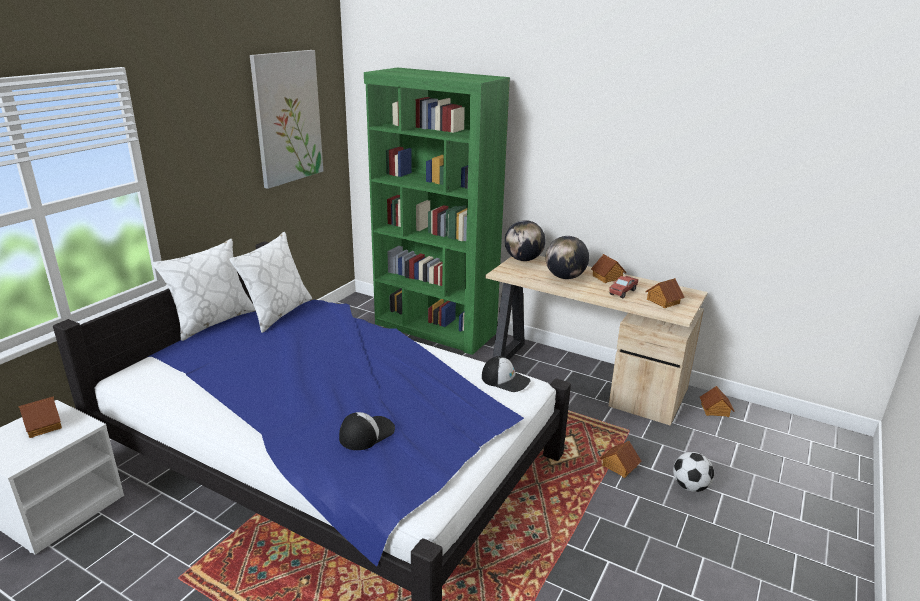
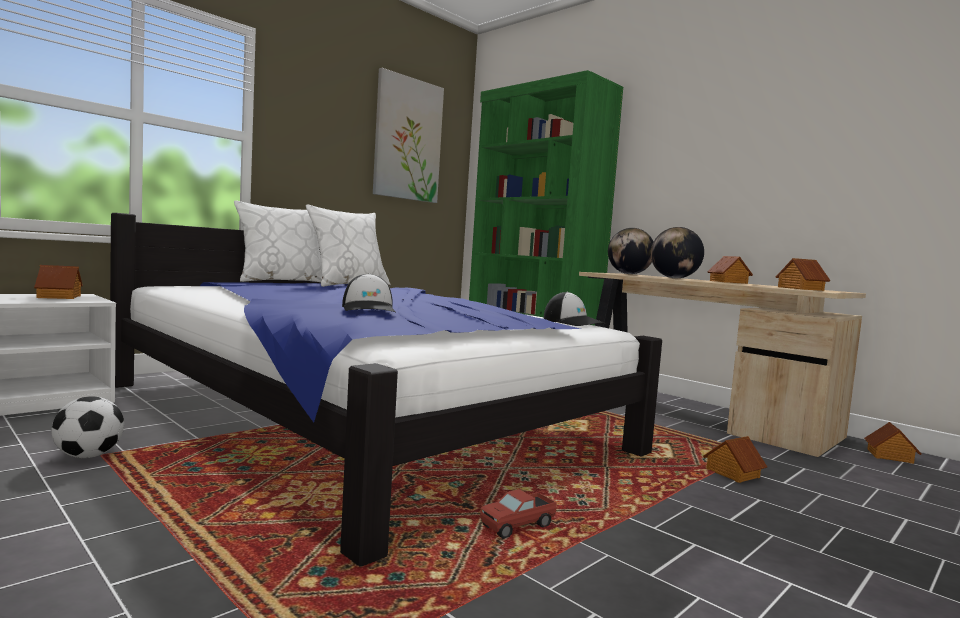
camera: 15 degrees right, 20 degrees down
(366, 433) = (369, 309): cap -> cap turned 105 degrees clockwise
(623, 292) = (746, 284): toy truck -> toy truck (517, 526)
(690, 486) = (848, 505): football -> football (88, 456)

